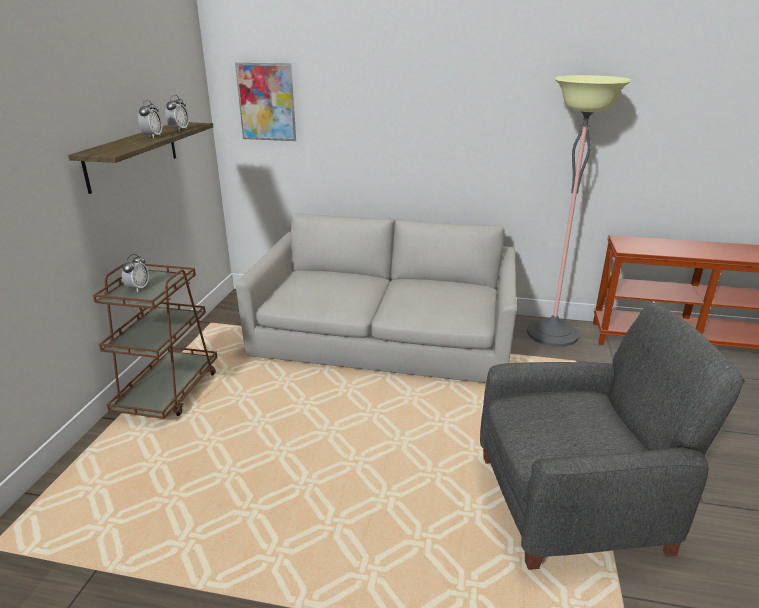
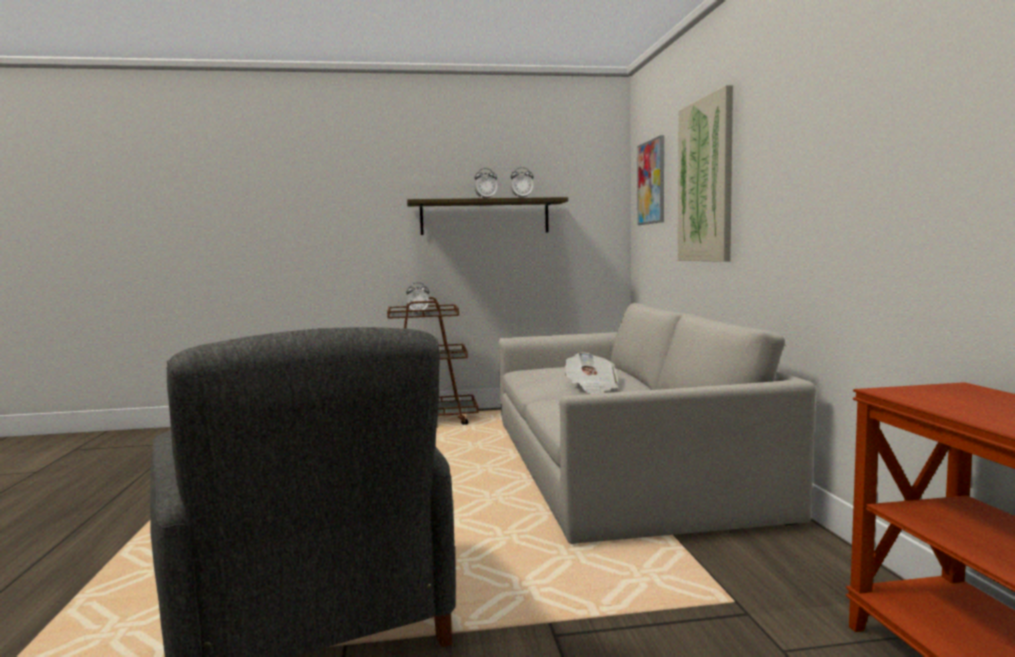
camera: 70 degrees right, 20 degrees down
(365, 293) = (591, 388): none -> newspaper
(372, 116) = (705, 180): none -> picture
(552, 334) = (813, 572): floor lamp -> none

